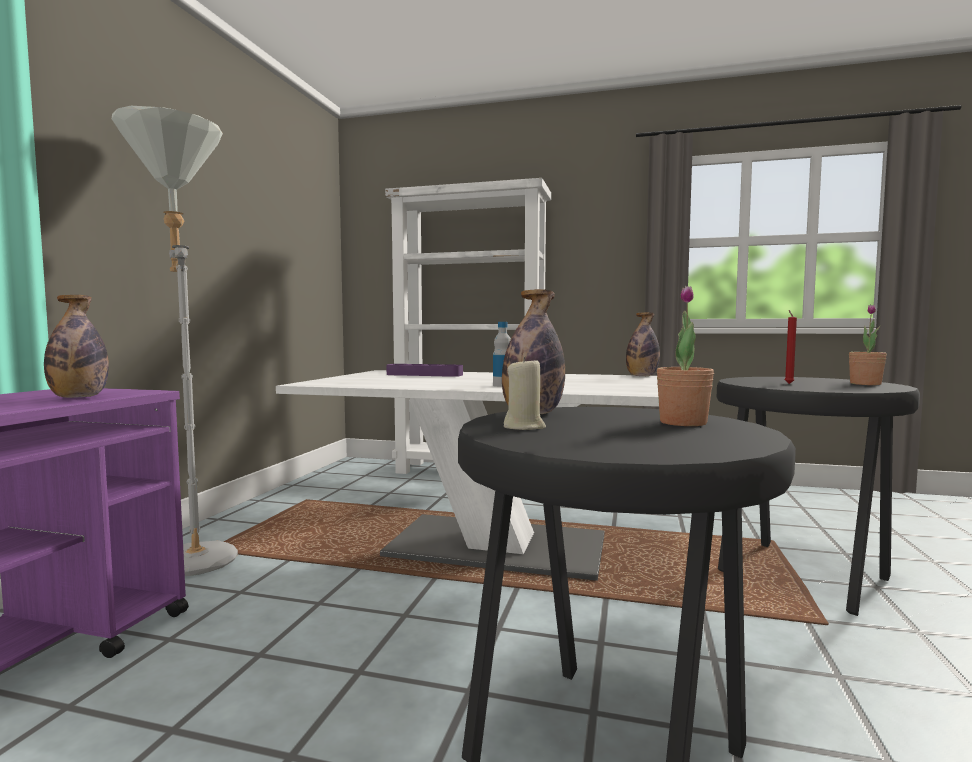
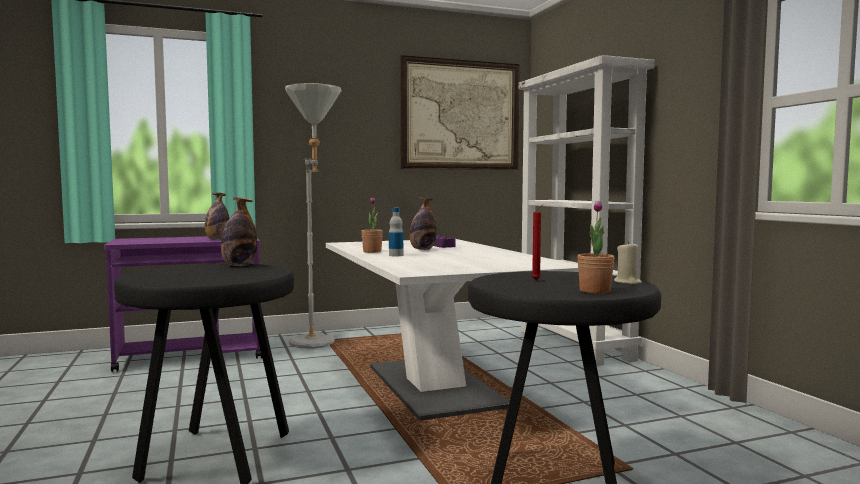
camera: 55 degrees right, 0 degrees up
(291, 216) = (461, 115): none -> picture
(524, 427) = (193, 268): beige candle -> beige candle (627, 282)
(642, 376) = (549, 262): bottle -> bottle (422, 249)
(683, 423) = (232, 277): potted plant -> potted plant (372, 251)

